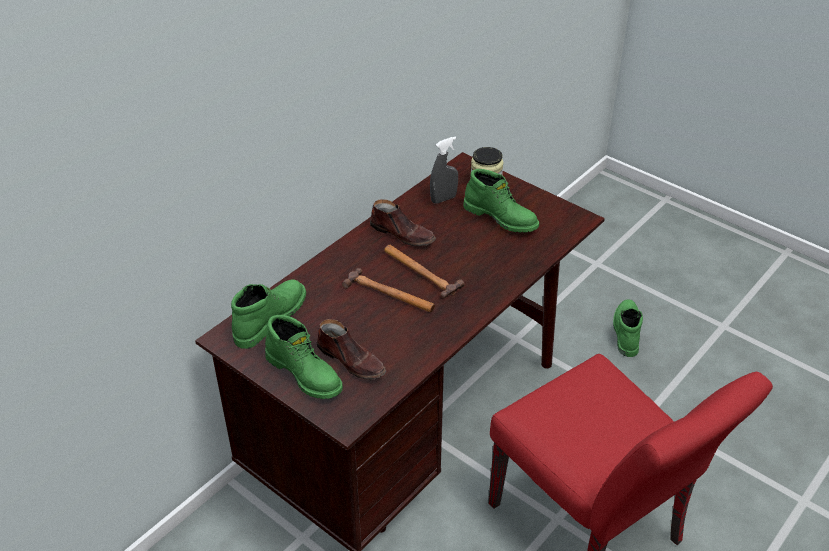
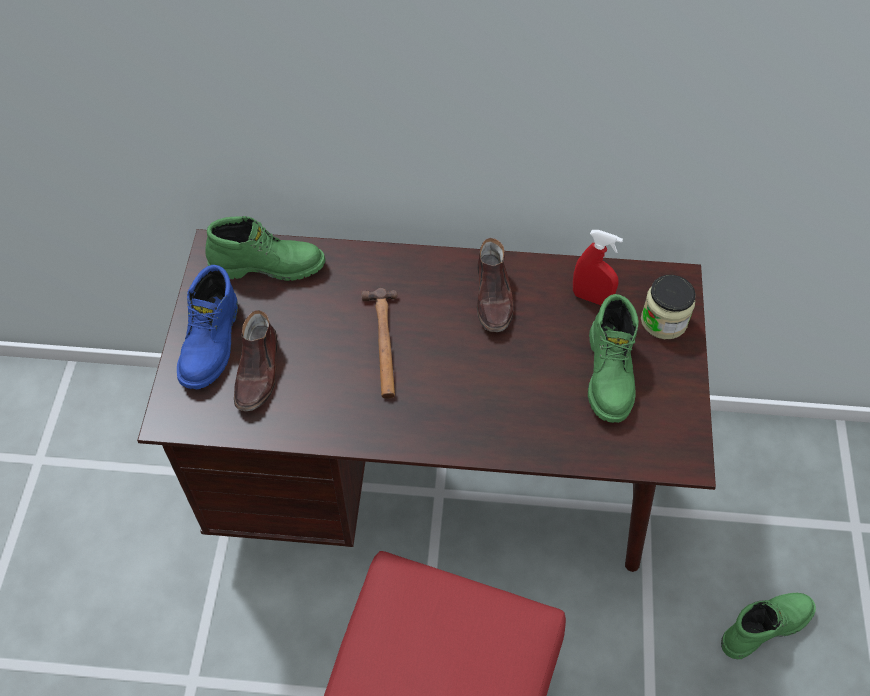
camera: 55 degrees right, 15 degrees up
(305, 373) = (212, 343): green boot -> blue boot
(420, 272) = (444, 350): hammer -> none
(443, 199) = (591, 298): grey spray bottle -> red spray bottle

